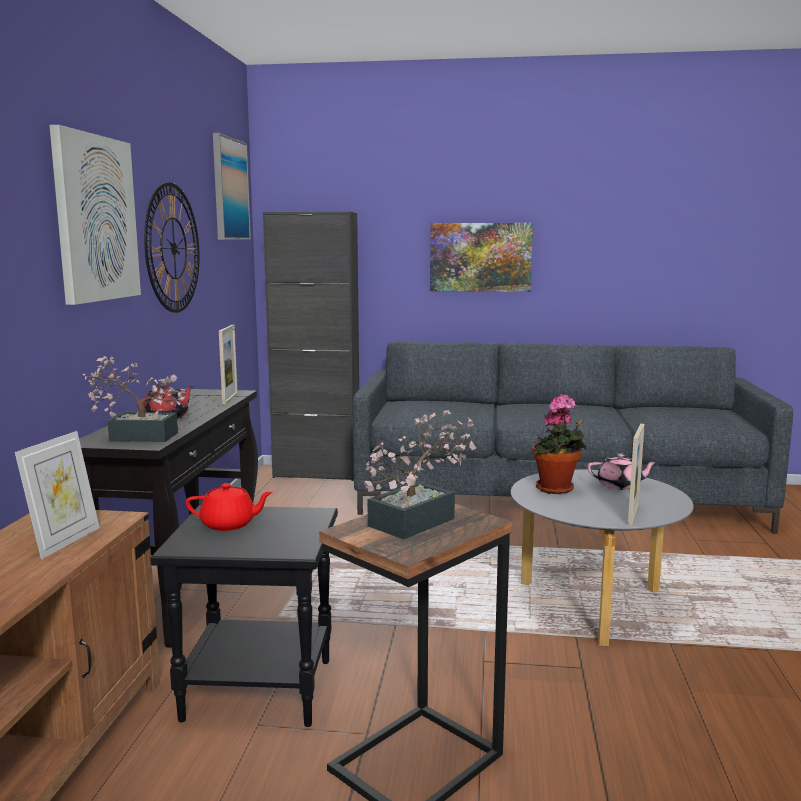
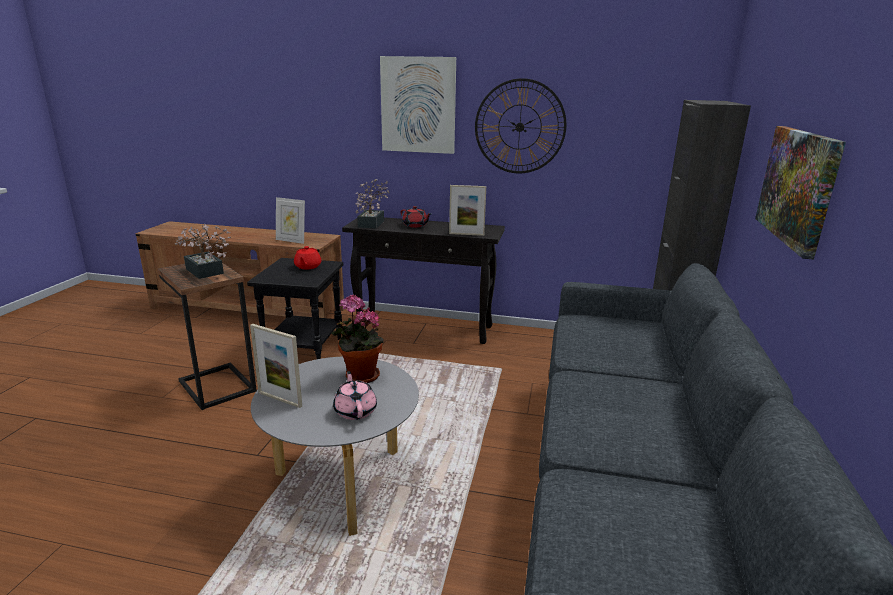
camera: 95 degrees right, 10 degrees up
(229, 189) = (656, 77): picture -> none
(620, 486) = (355, 410): pink teapot -> pink teapot turned 150 degrees clockwise

